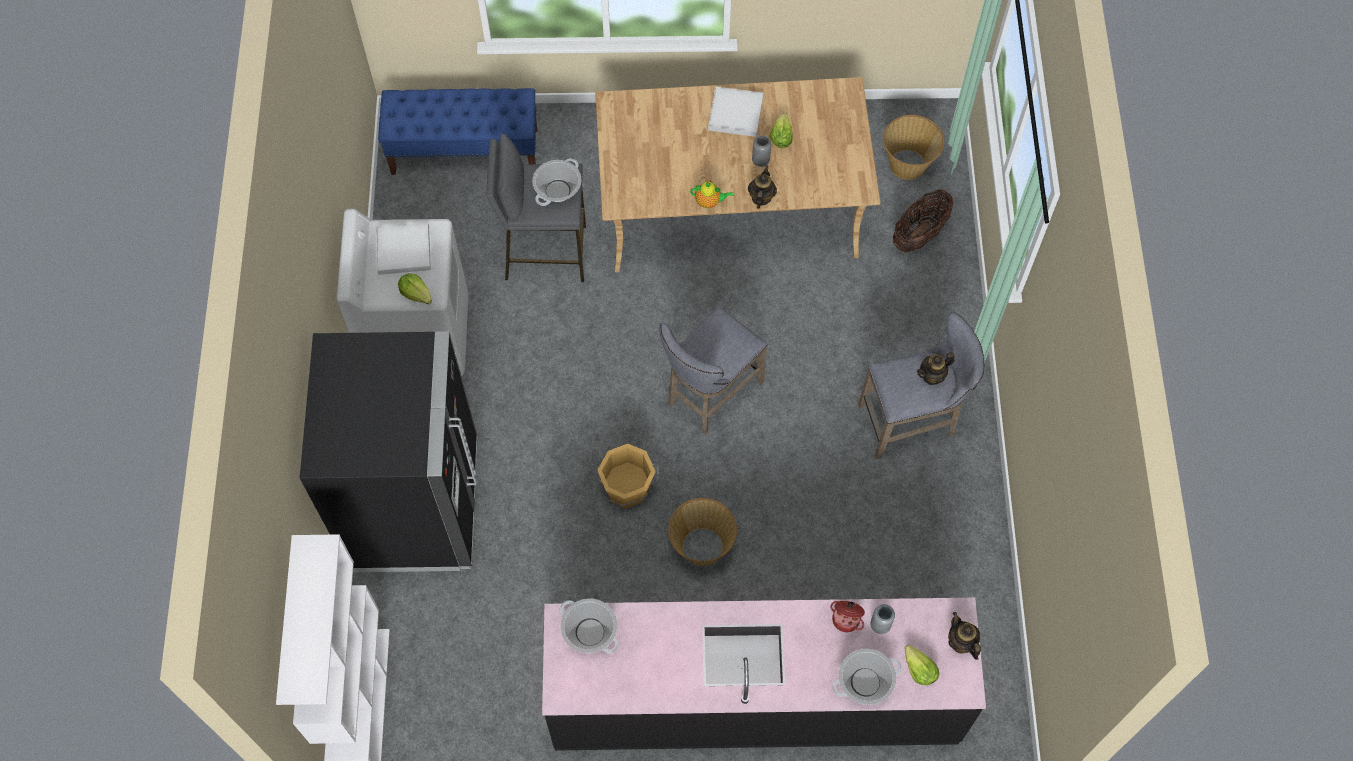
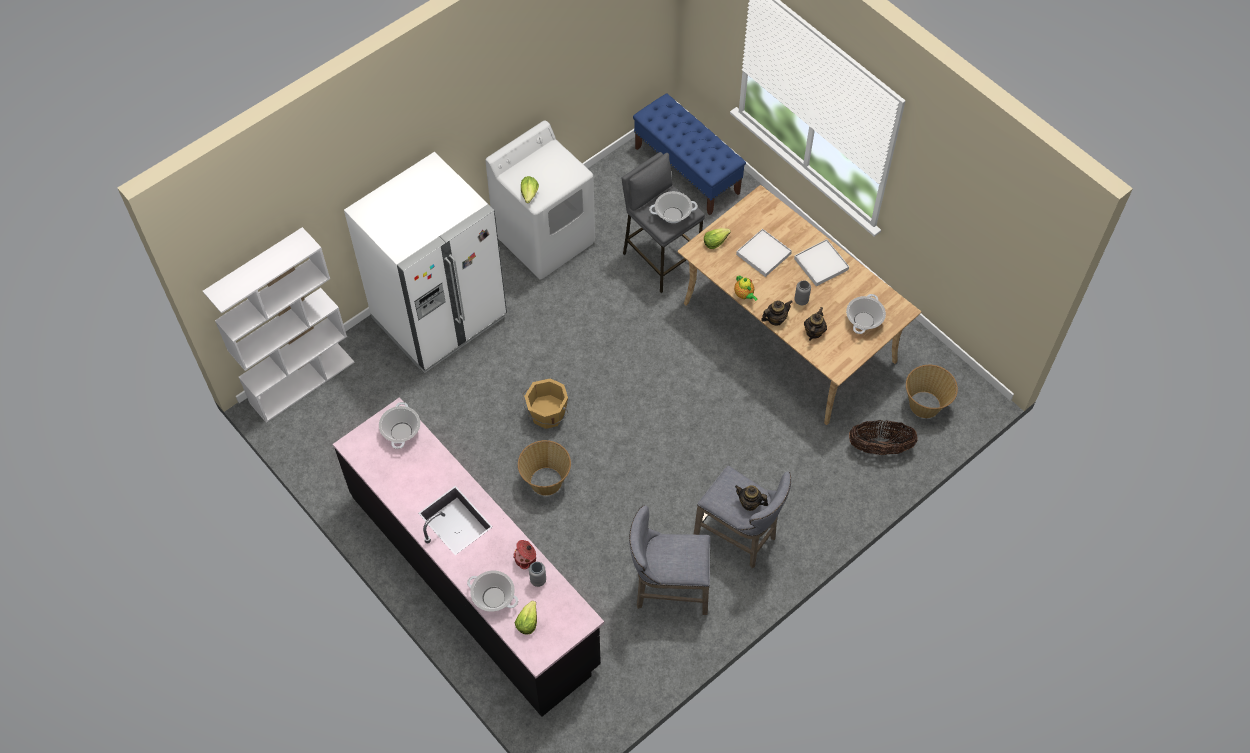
camera: 50 degrees right, 5 degrees down
(404, 250) = (551, 167): white tray -> white tray (763, 254)
(416, 505) = (439, 318): black fridge -> white fridge
(709, 395) = (650, 412): grey stool -> grey stool (667, 589)
(781, 137) = (830, 299): lettuce -> lettuce (715, 241)
(830, 128) = (864, 321): none -> cooking pot
(961, 642) = (566, 633): teapot -> teapot (813, 332)

